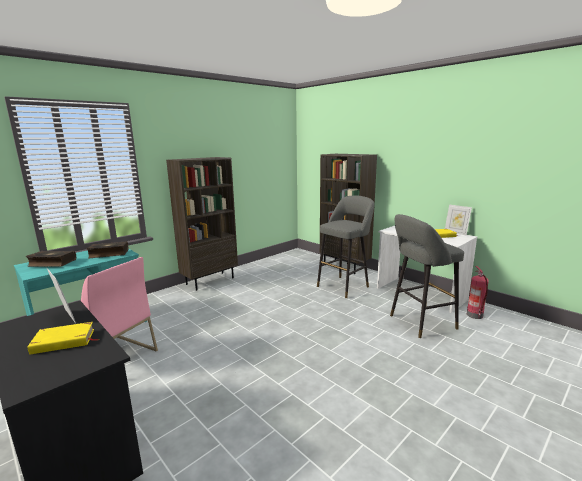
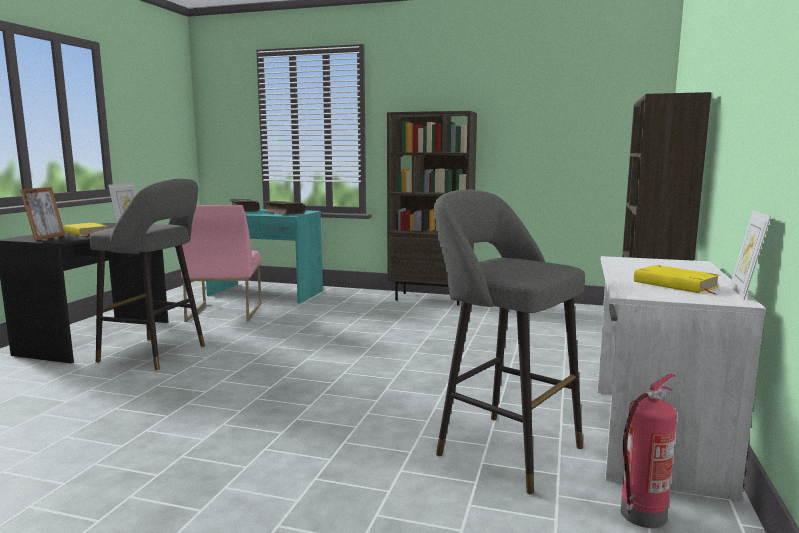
camera: 60 degrees right, 5 degrees down
(61, 367) = (46, 238): none -> picture frame
(344, 286) = (556, 366): grey stool -> grey stool (157, 354)

